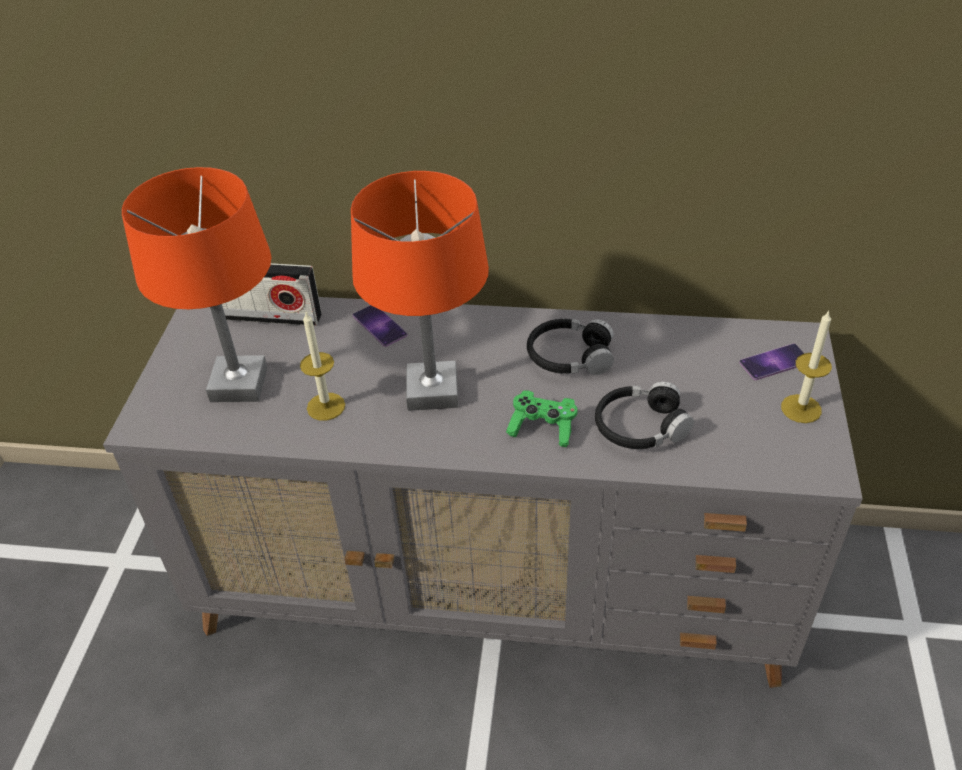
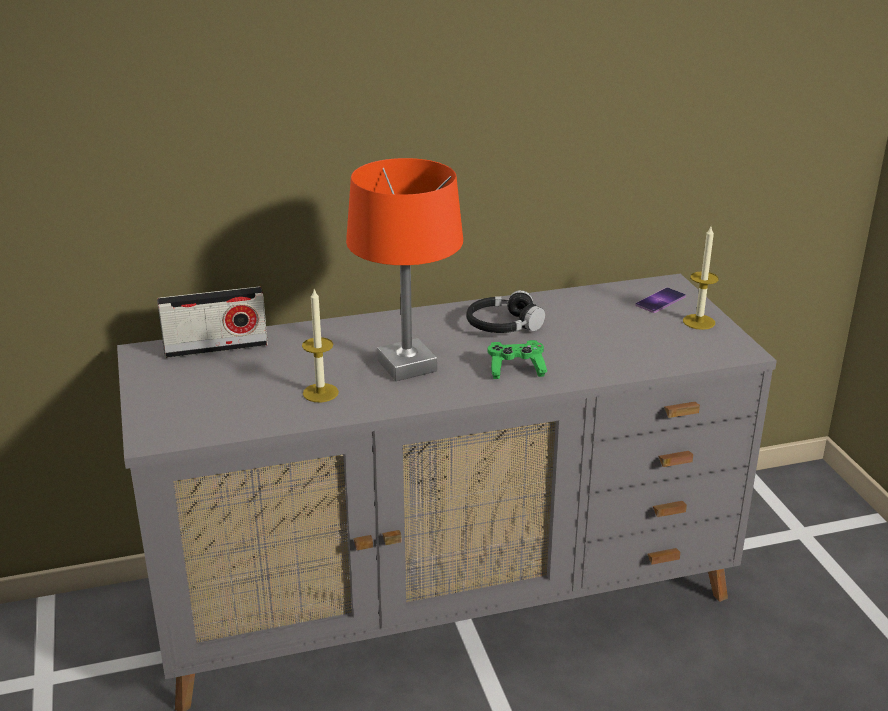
camera: 25 degrees left, 15 degrees down
(238, 385) = (225, 395): orange table lamp -> none
(379, 325) = (325, 335): phone -> none
(640, 427) = (591, 354): black headphones -> none

